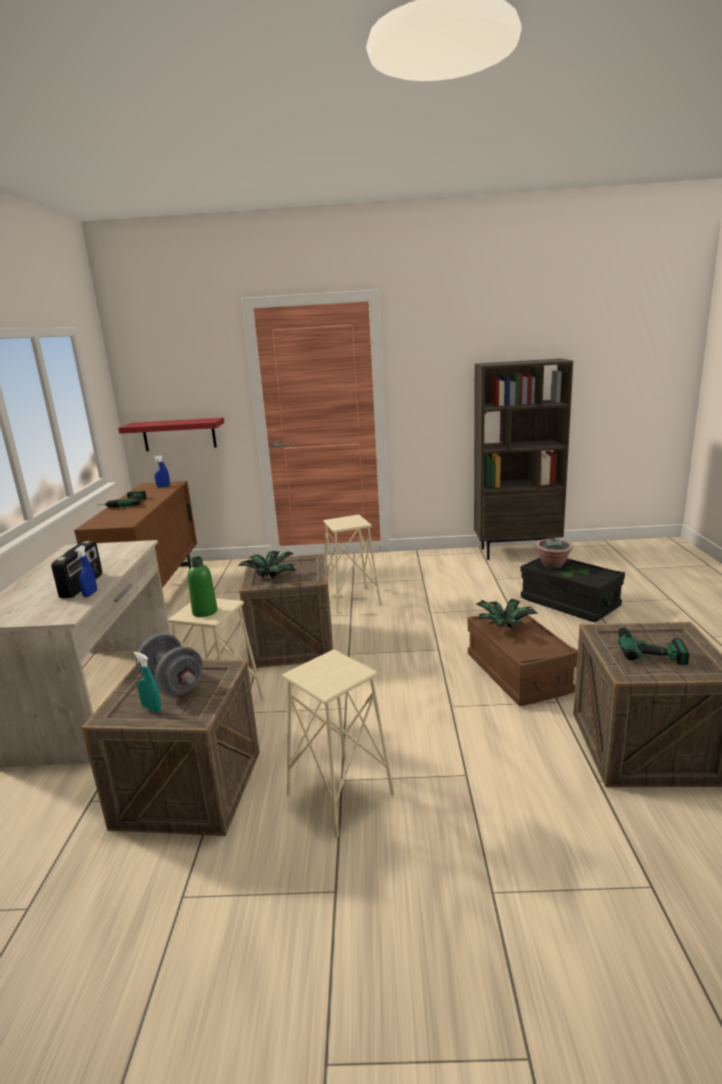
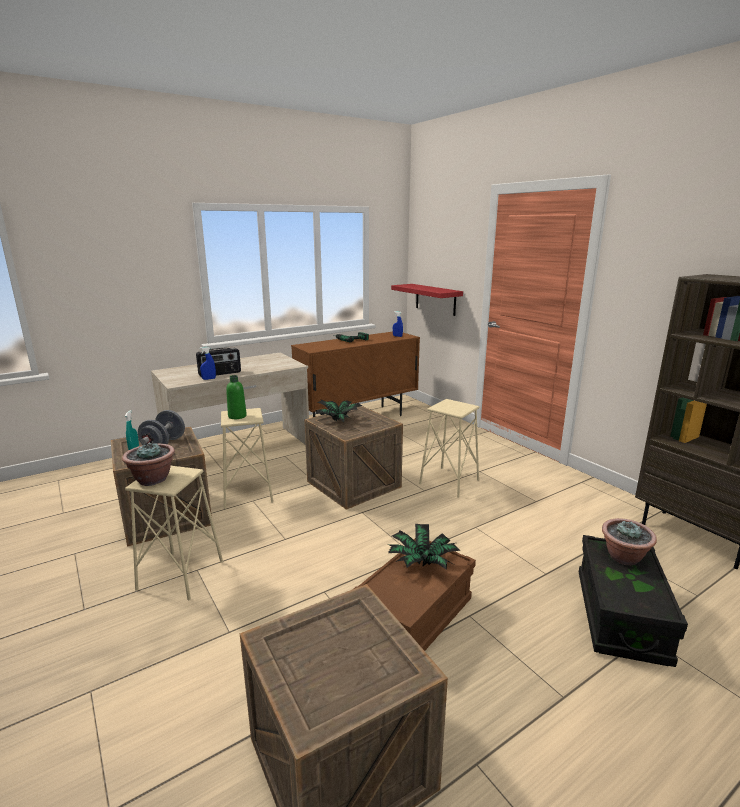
camera: 55 degrees right, 0 degrees up
(325, 680) = (152, 479): none -> potted plant
(648, 646) = (343, 646): power drill -> none

